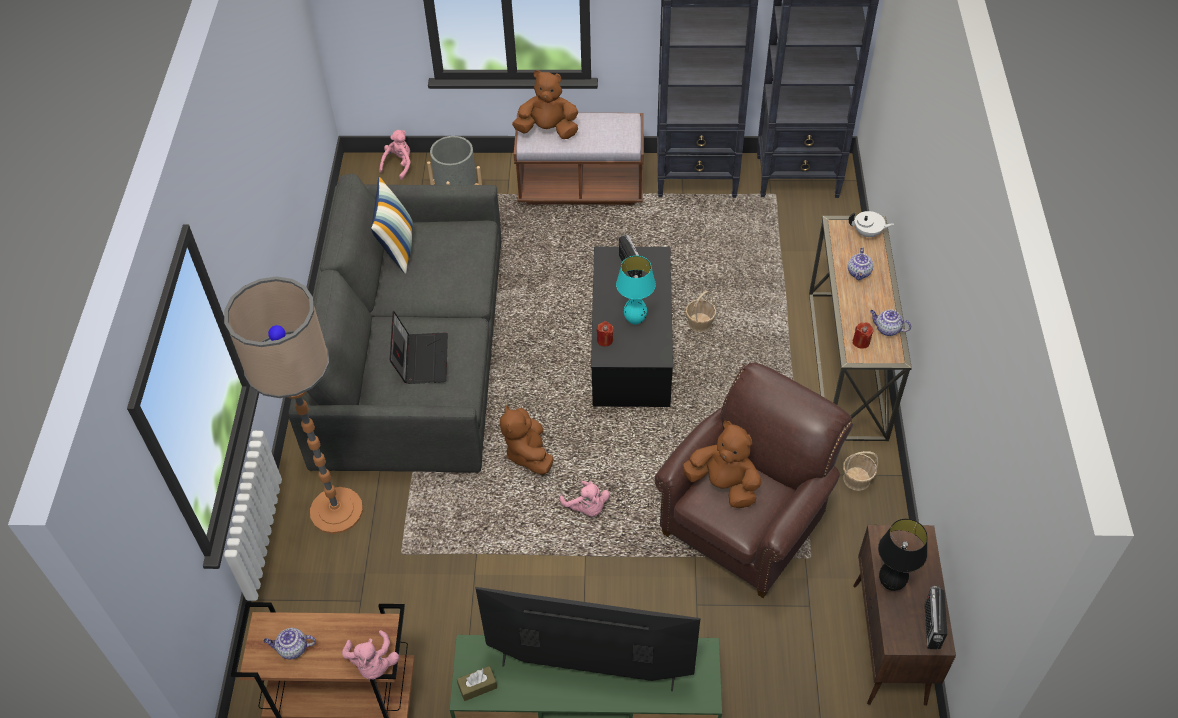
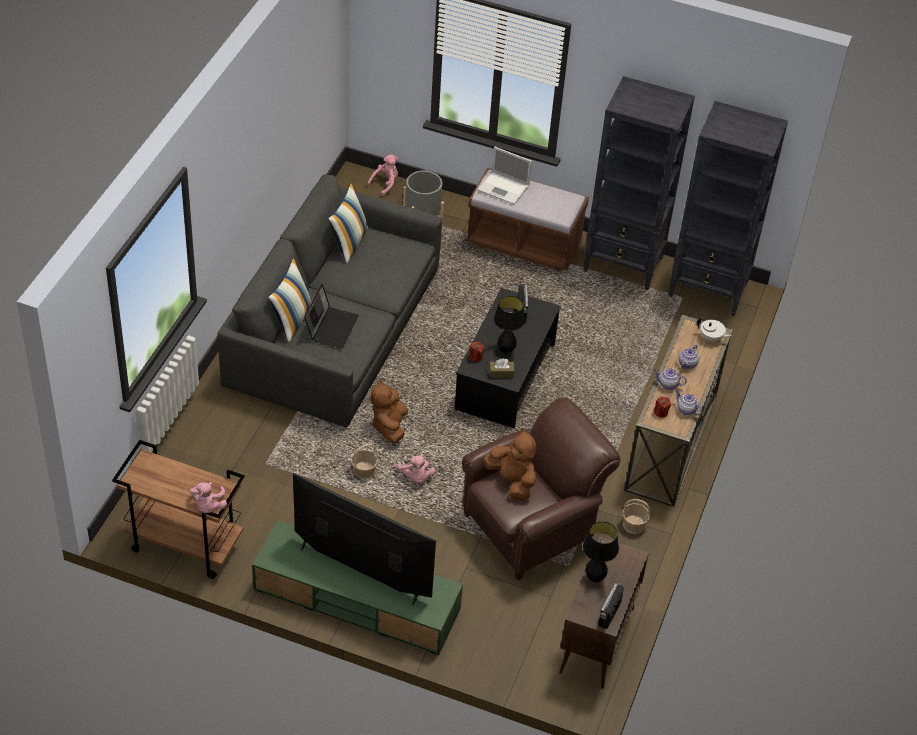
camera: 15 degrees right, 5 degrees down
(292, 649) = (159, 480): teapot -> teapot (667, 384)
(336, 510) = (230, 420): floor lamp -> none
(369, 365) = (291, 319): none -> pillow
(477, 686) = (277, 556): brown tissue box -> brown tissue box (501, 373)
(548, 130) = (504, 188): brown plush toy -> laptop
(635, 320) = (506, 350): turquoise table lamp -> black table lamp
(699, 323) = (568, 376): basket -> basket (363, 471)

